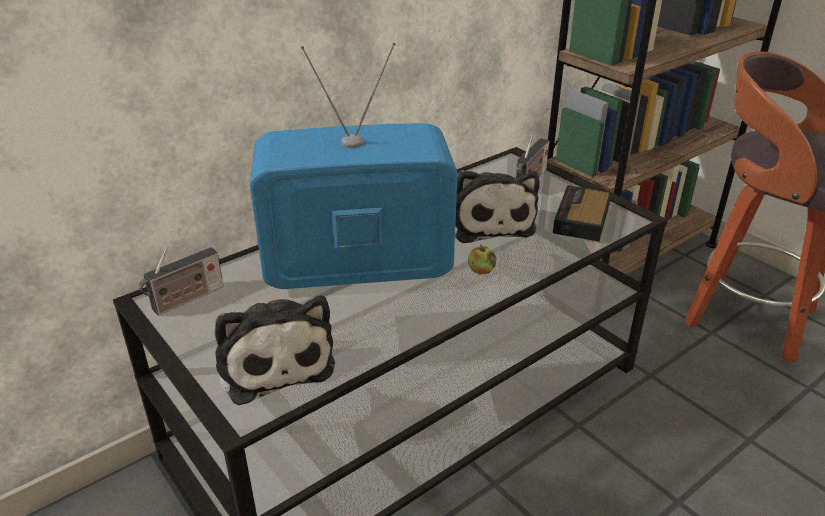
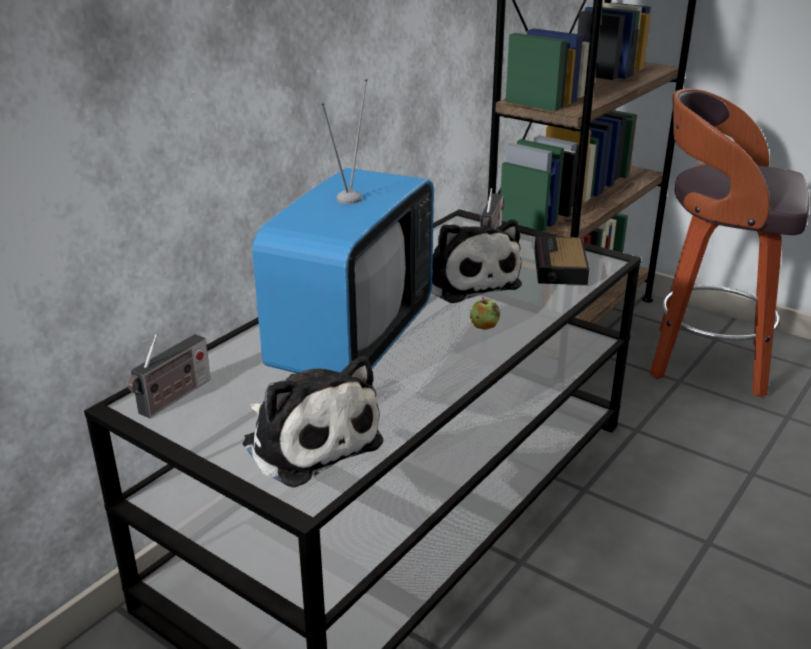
camera: 15 degrees left, 5 degrees down
(357, 268) = (352, 341): television -> television turned 135 degrees clockwise

